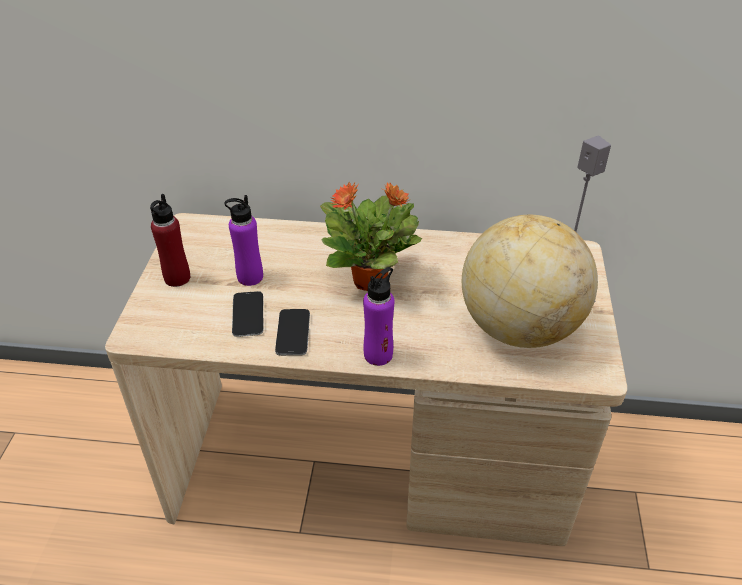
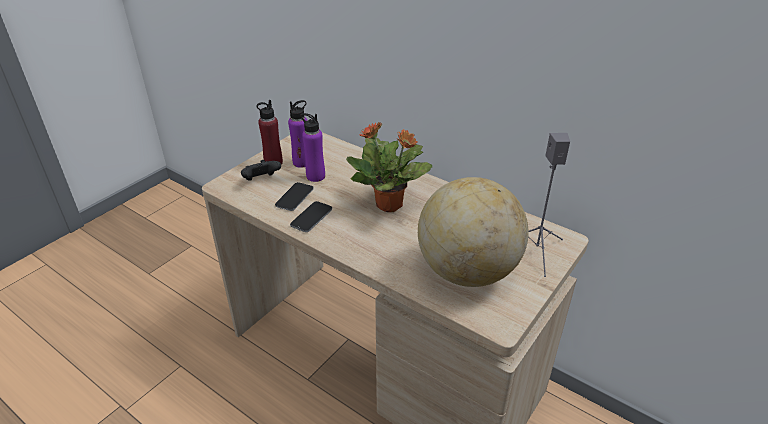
camera: 30 degrees right, 5 degrees down
(183, 308) = (261, 180): none -> black game controller
(378, 354) = (352, 250): purple bottle -> purple bottle (302, 162)

